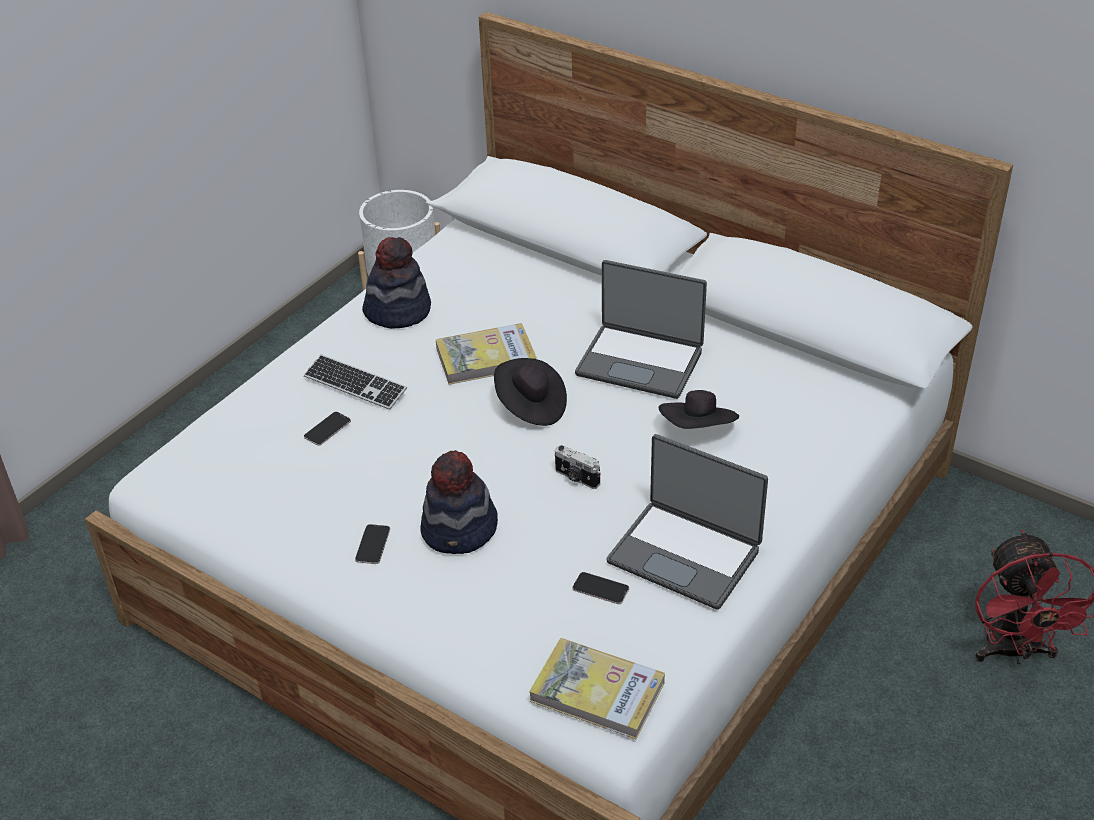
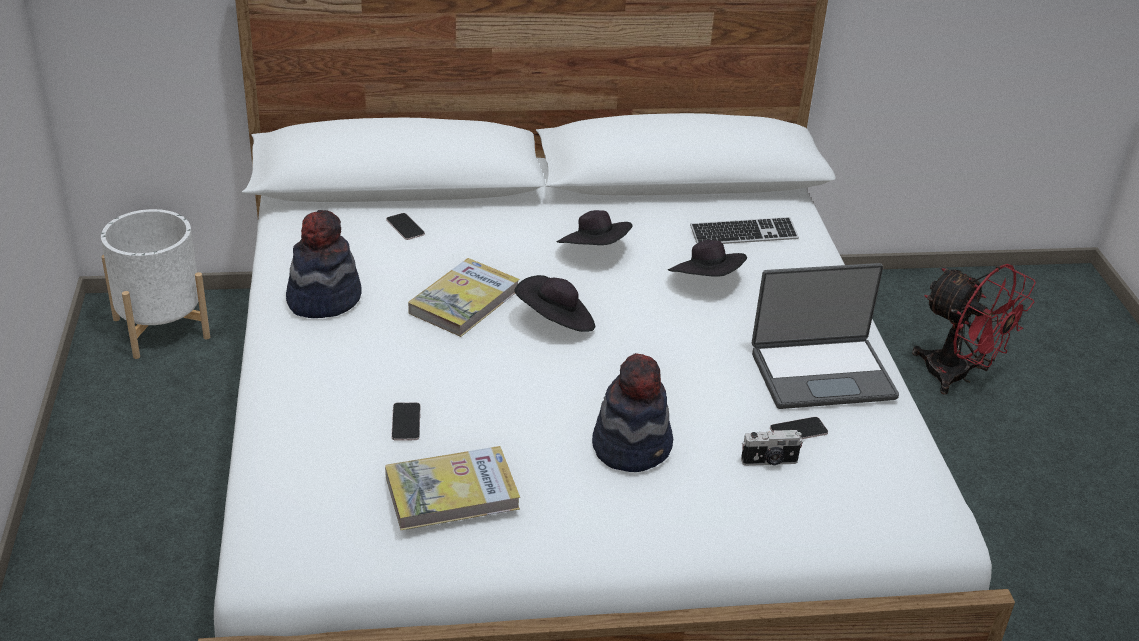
camera: 45 degrees left, 5 degrees down
(355, 384) = (374, 374): keyboard -> keyboard (744, 234)
(372, 545) = (576, 497): phone -> phone (405, 227)
(576, 478) = (667, 359): camera -> camera (769, 462)
(597, 692) = (901, 505): book -> book (452, 493)
(640, 361) = (594, 251): laptop -> black hat

